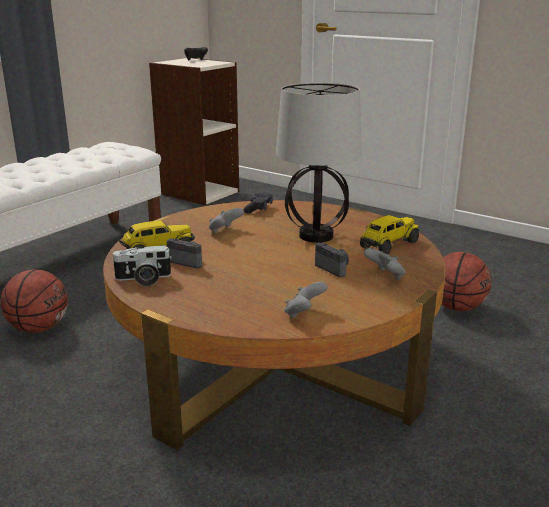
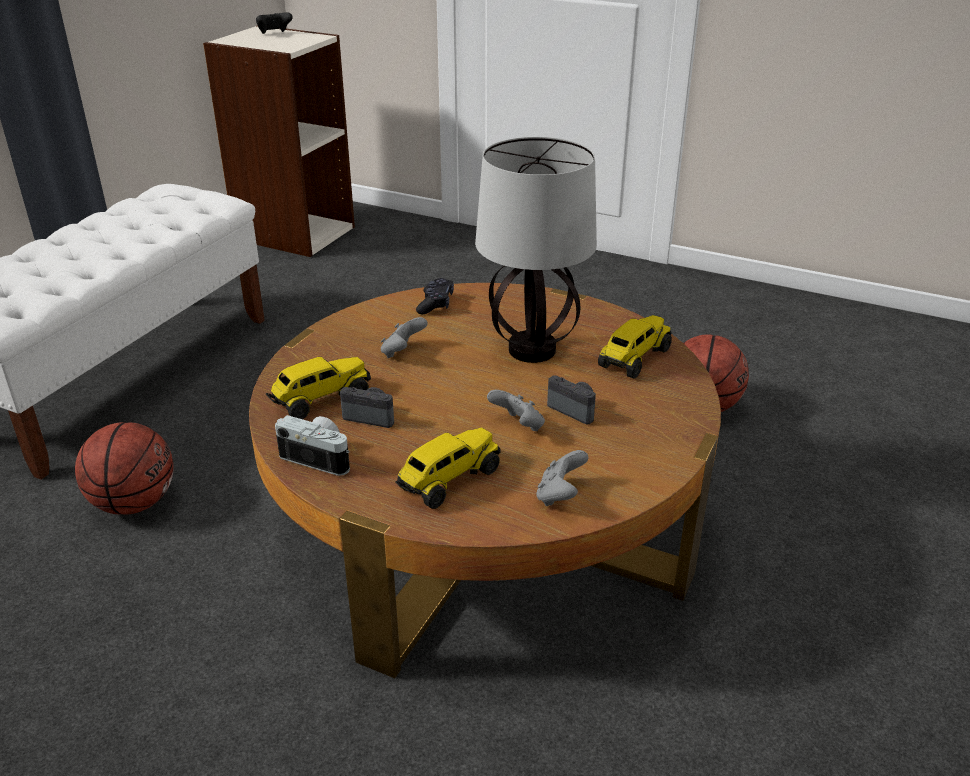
camera: 10 degrees left, 10 degrees up
(143, 280) = (320, 457): camera -> camera turned 135 degrees counterclockwise
(226, 299) = (448, 480): none -> toy truck
(385, 276) = (645, 416): grey game controller -> grey game controller (518, 426)

